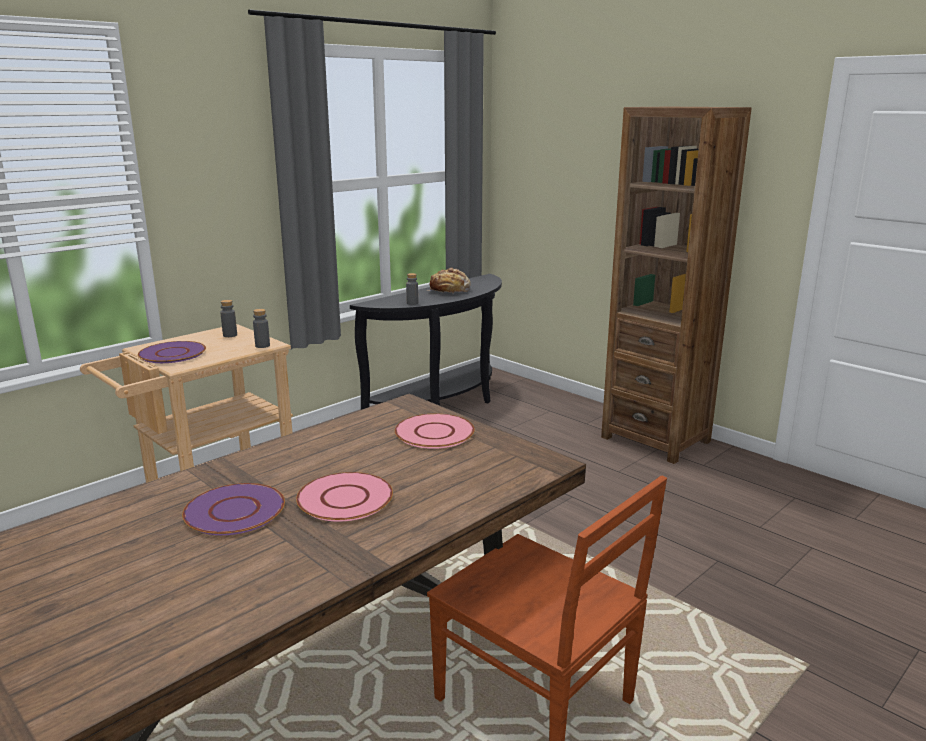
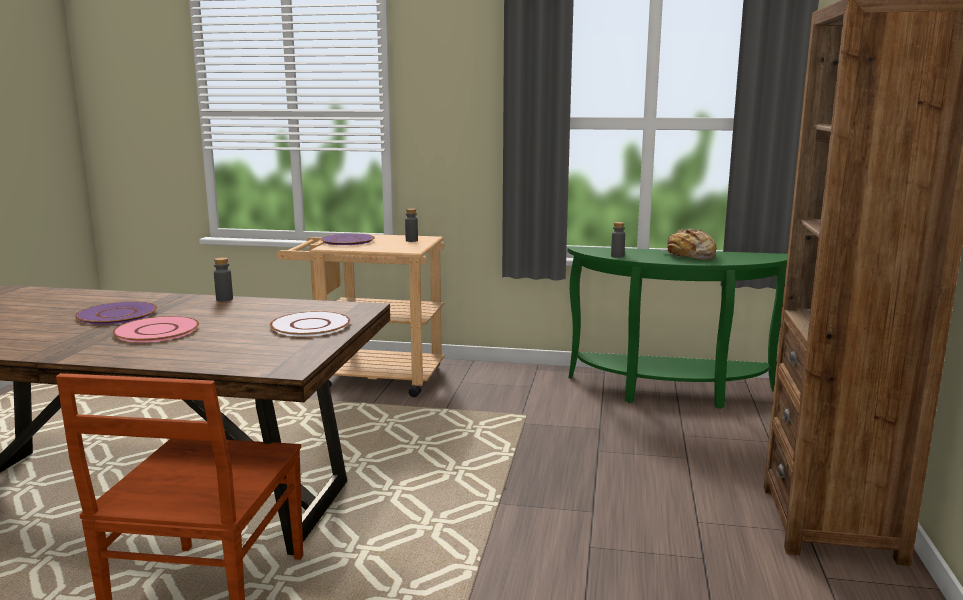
camera: 55 degrees right, 5 degrees down
(262, 346) = (403, 250): grey bottle -> grey bottle (224, 299)
(434, 432) = (310, 325): pink plate -> white plate
(443, 405) = (670, 393): black console table -> green console table

